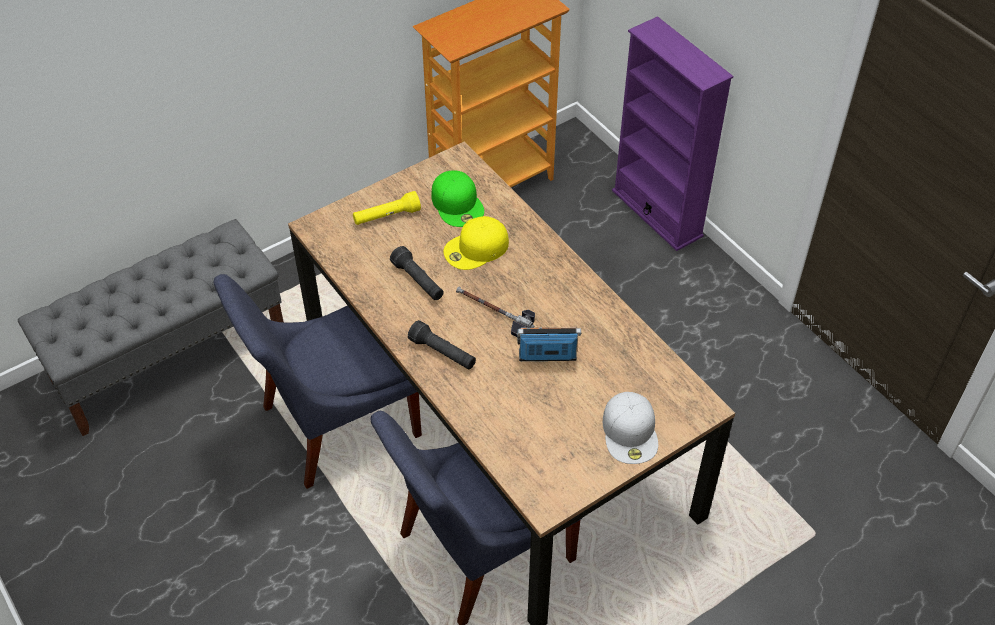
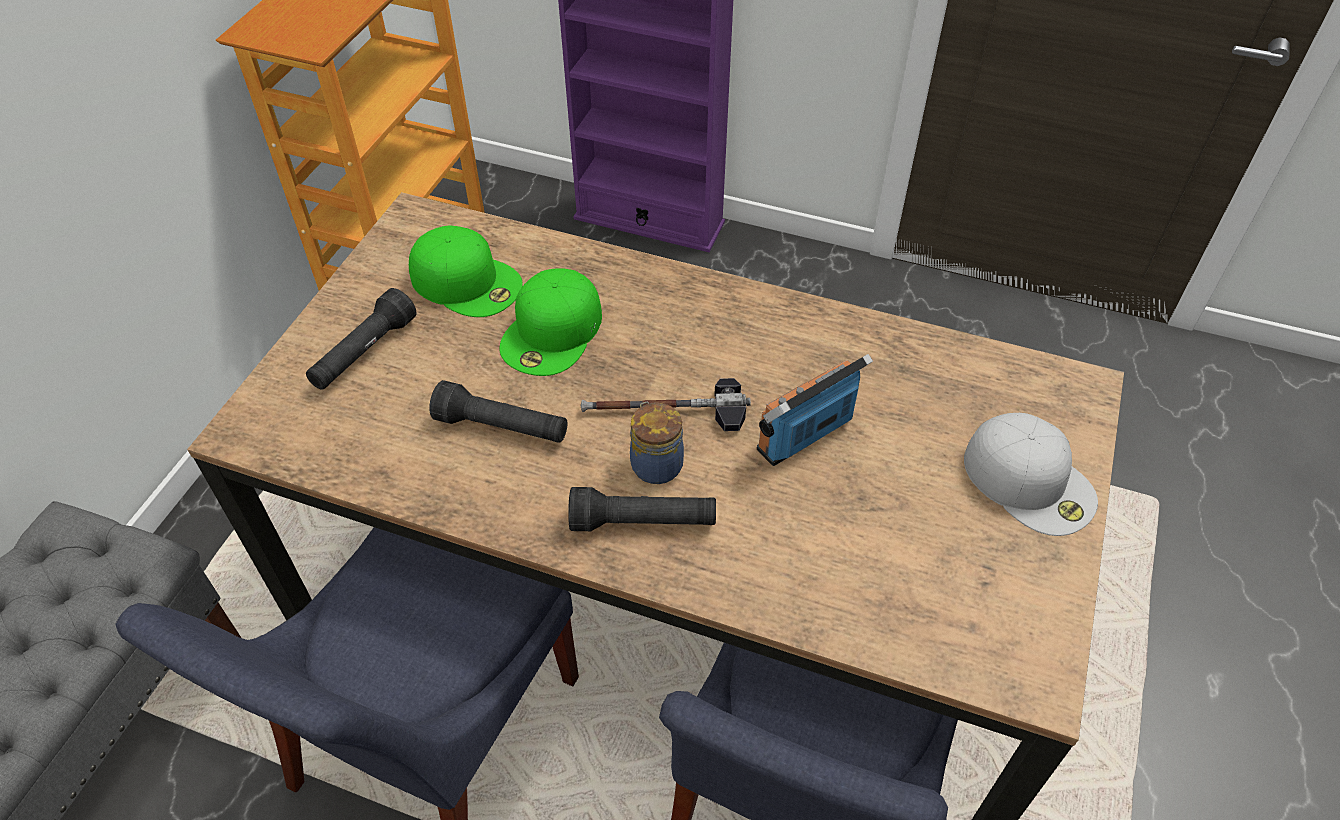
camera: 35 degrees left, 0 degrees up
(387, 216) = (364, 353): yellow flashlight -> black flashlight
(469, 332) = (656, 464): none -> jar
(476, 249) = (553, 332): yellow cap -> green cap

